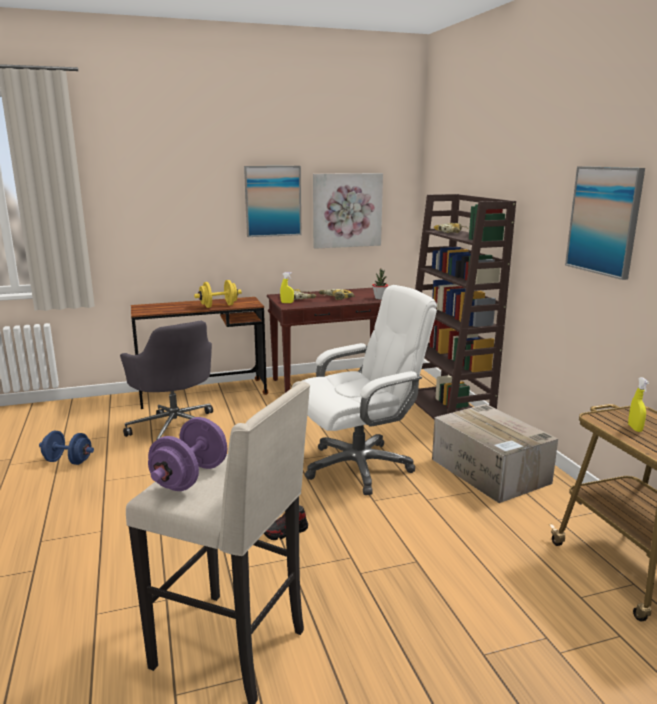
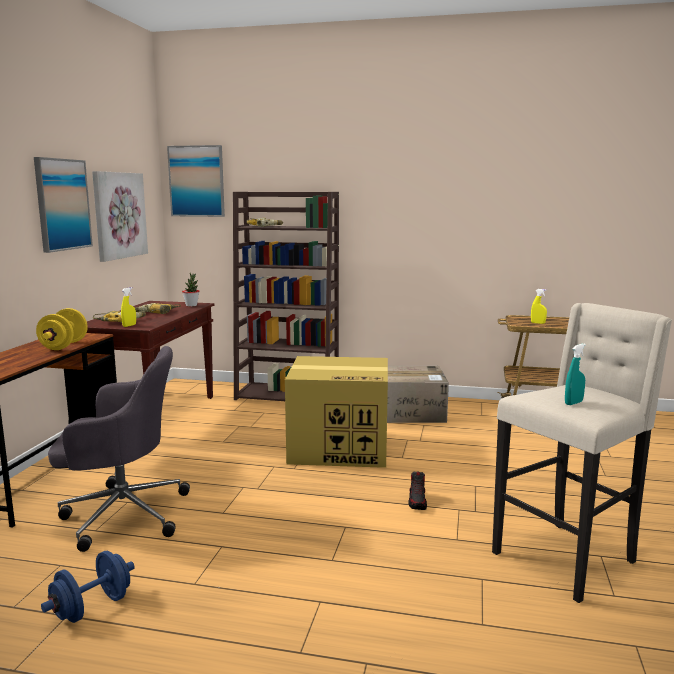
camera: 60 degrees left, 5 degrees down
(190, 477) = (573, 403): purple dumbbell -> turquoise spray bottle
(359, 466) = (340, 448): white office chair -> cardboard box
(604, 220) = (439, 199): picture -> picture (197, 181)

